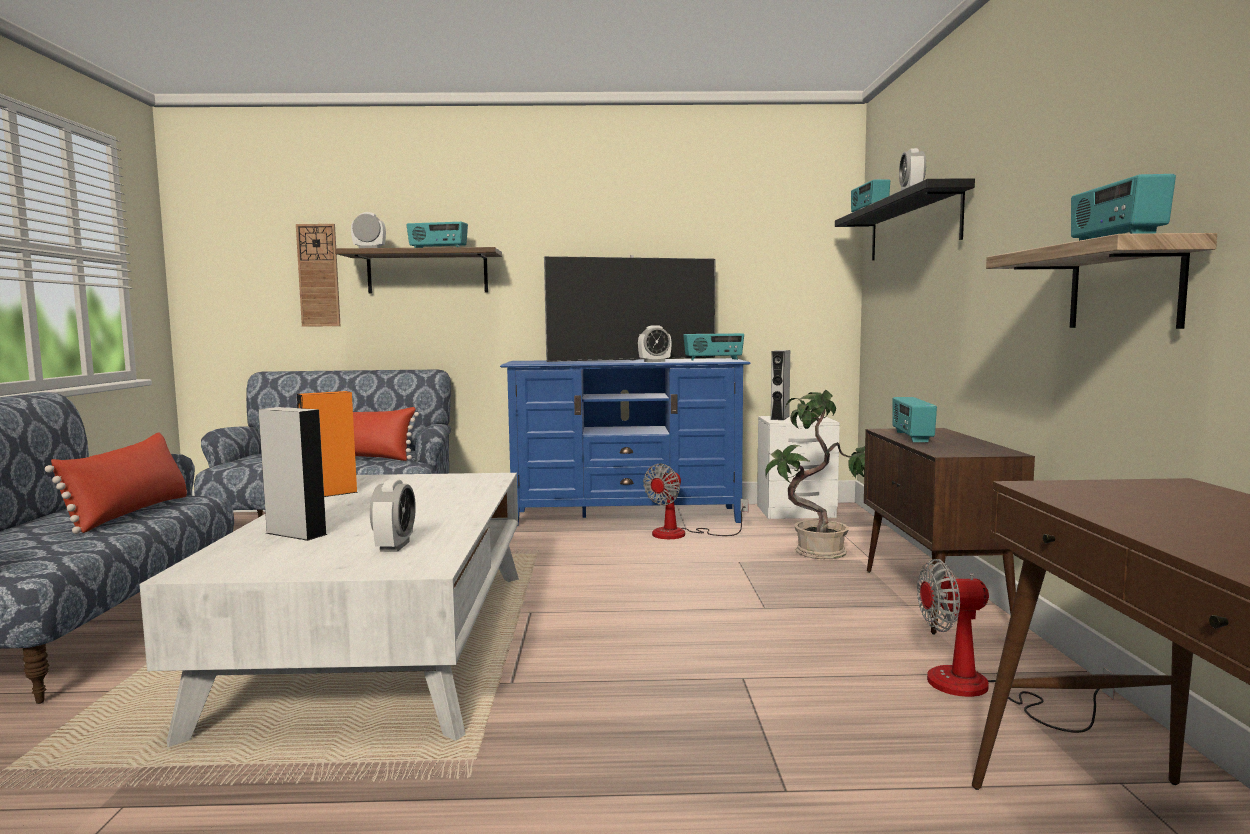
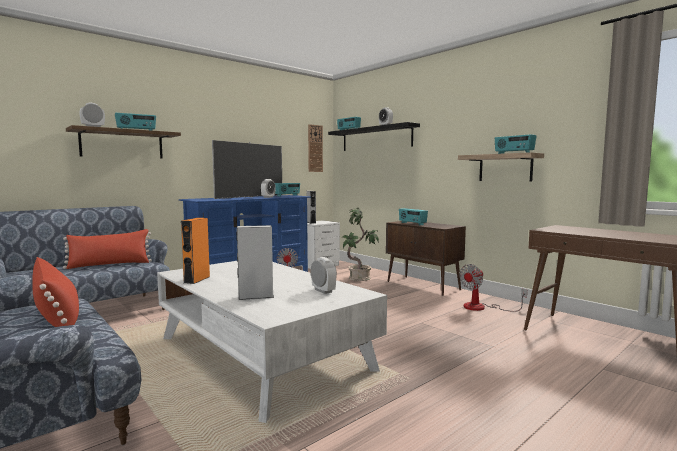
camera: 40 degrees left, 0 degrees up
(318, 275) = (38, 142): wall clock -> wall clock (315, 148)

